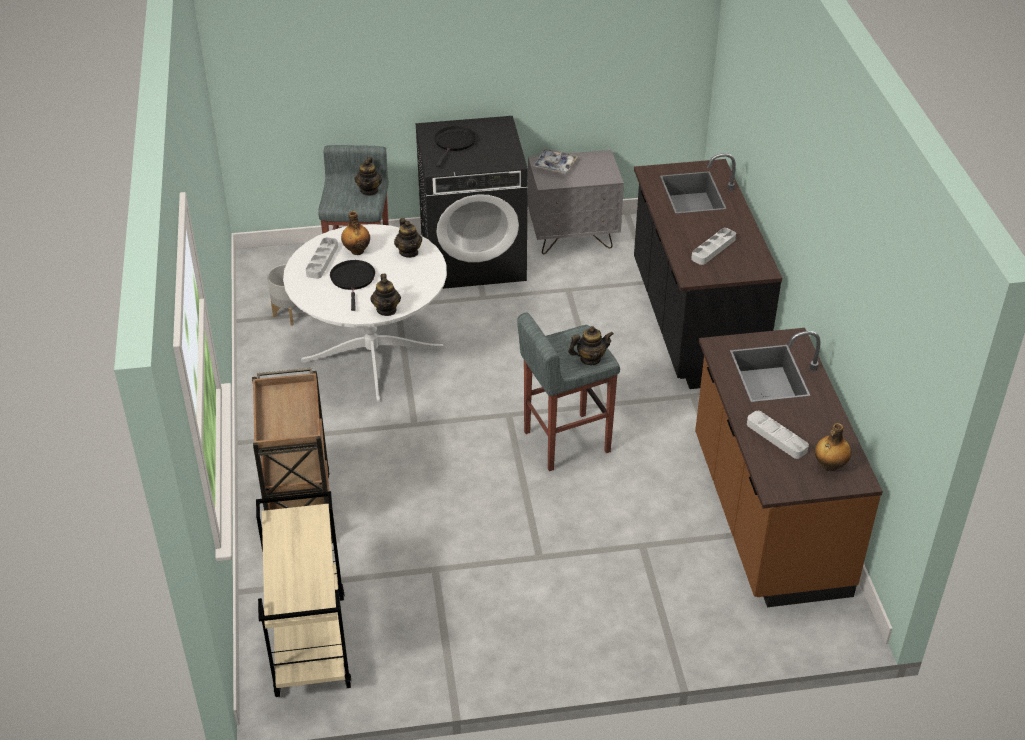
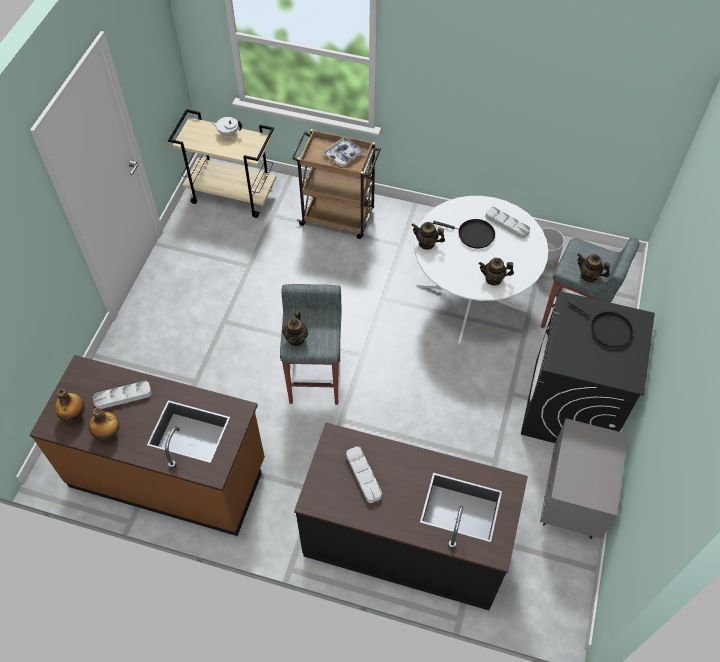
camera: 115 degrees right, 15 degrees up
(279, 560) = (228, 133): none -> white teapot
(357, 250) = (510, 248): bottle -> bottle (108, 433)
(555, 165) = (603, 450): tray -> tray (343, 154)

